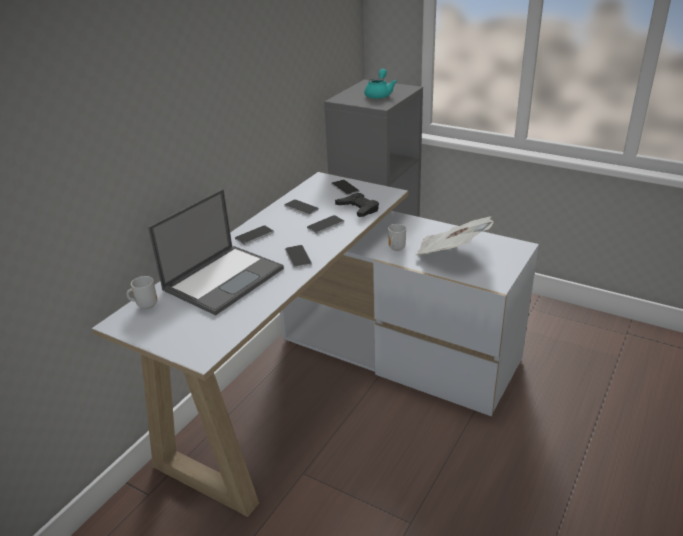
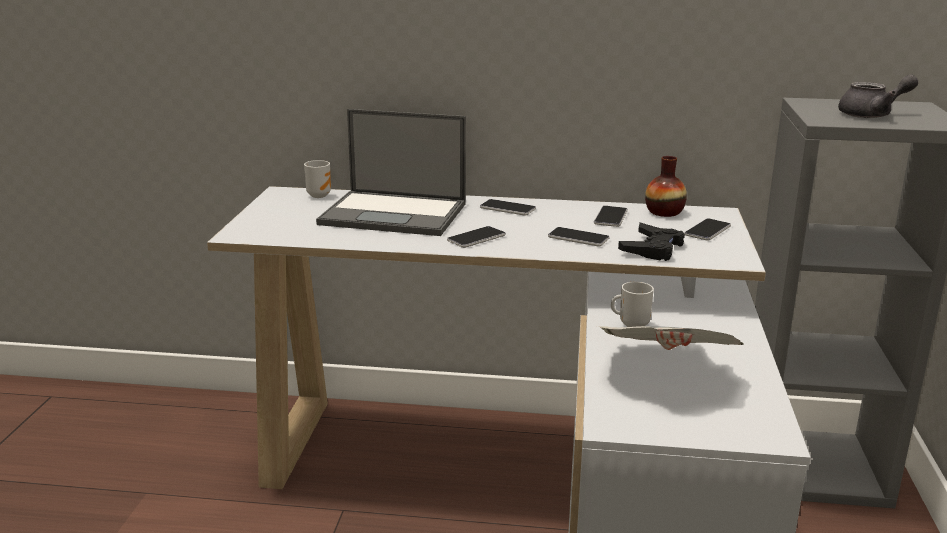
camera: 65 degrees right, 10 degrees down
(307, 191) = (664, 212): none -> vase
(379, 94) = (872, 115): turquoise teapot -> grey teapot

